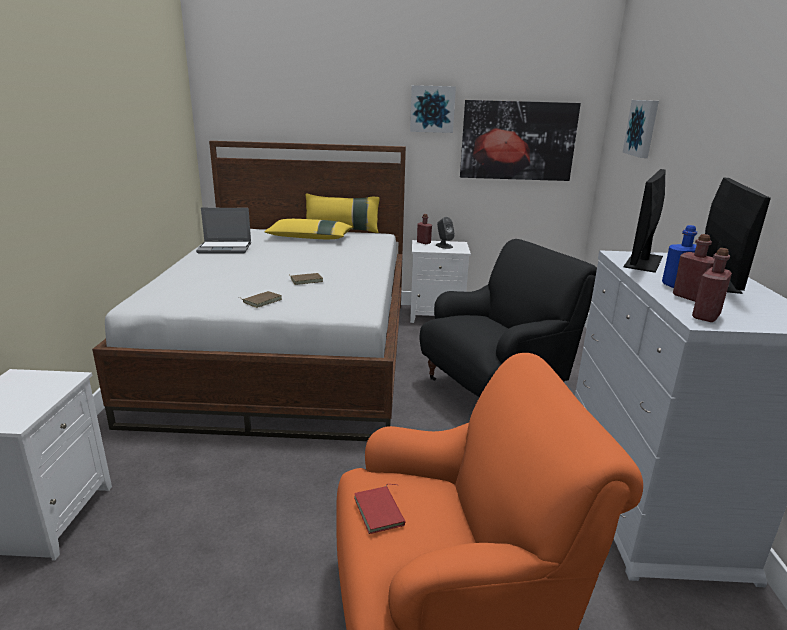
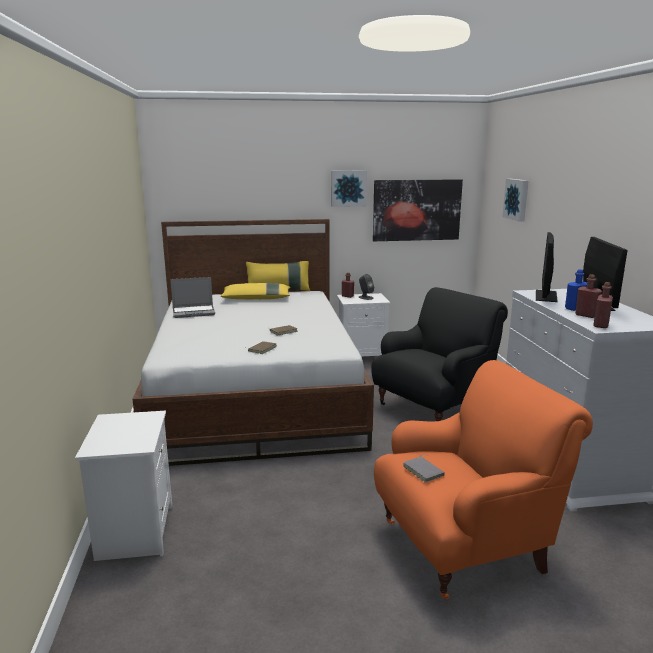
camera: 10 degrees left, 5 degrees down
(381, 511) = (424, 471): red book -> grey book

